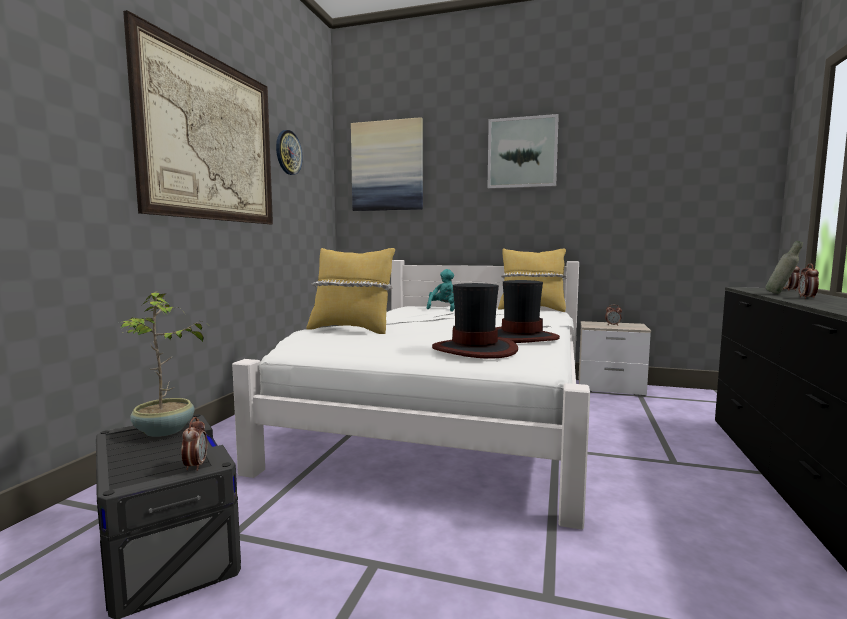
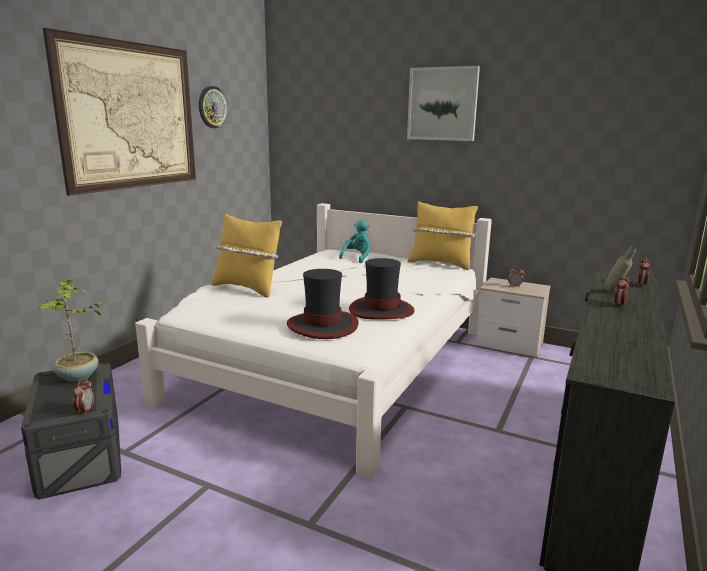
camera: 10 degrees right, 10 degrees up
(387, 166) = (315, 110): picture -> none

